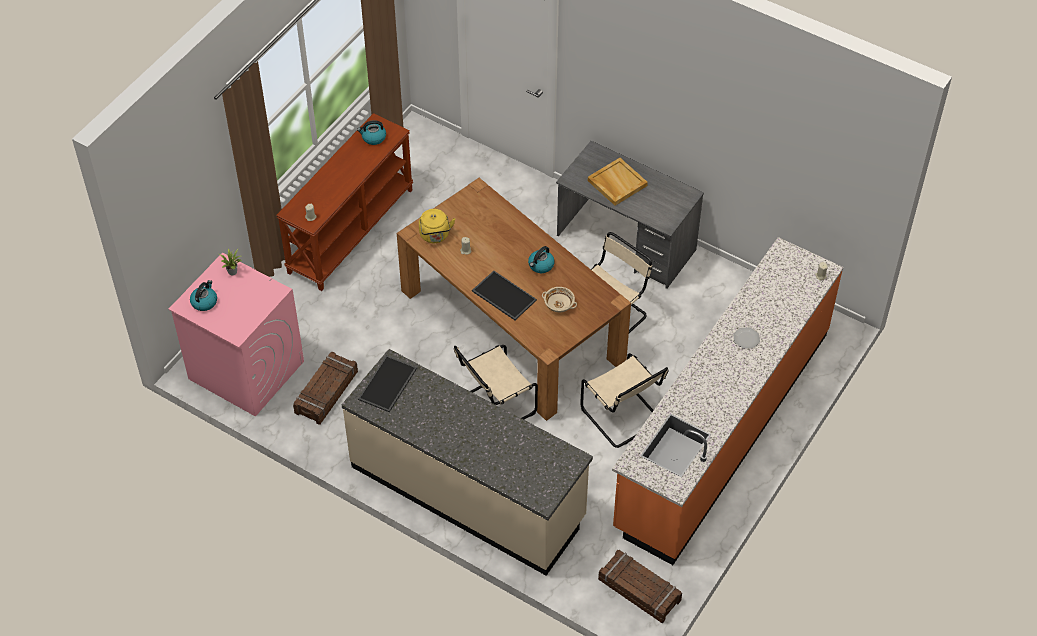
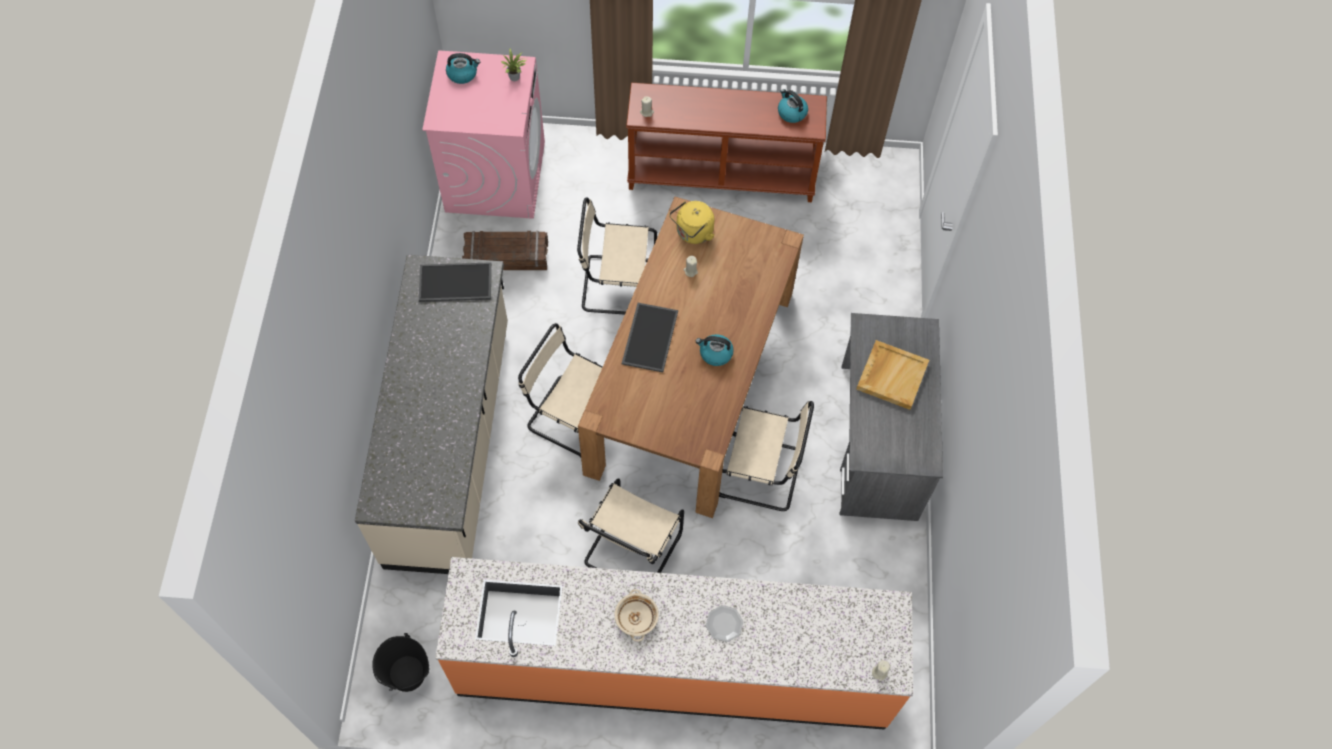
camera: 60 degrees right, 10 degrees up
(401, 335) = (615, 285): none -> beige chair
(559, 304) = (670, 398): beige bowl -> beige bowl (636, 619)
(639, 591) = (407, 674): crate -> black bucket

